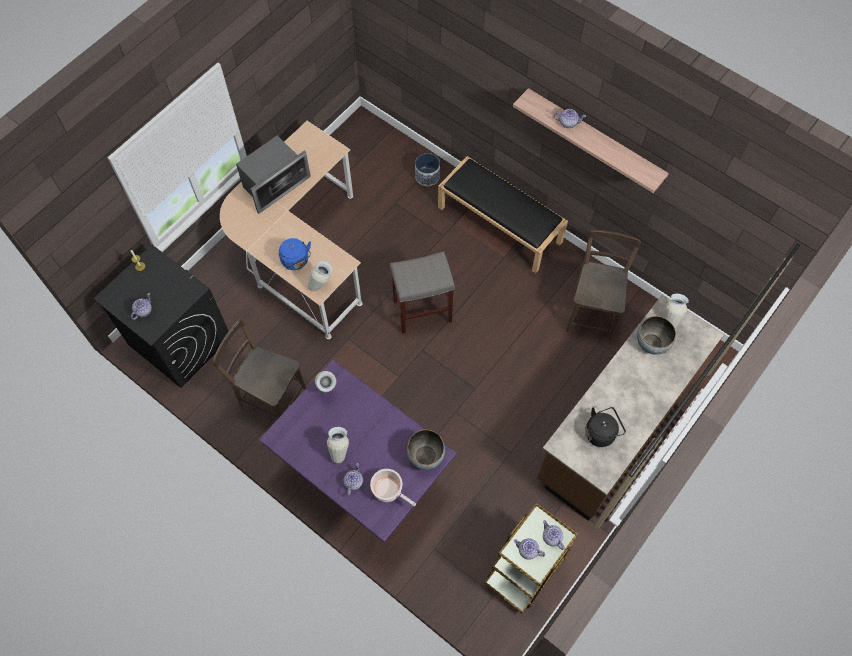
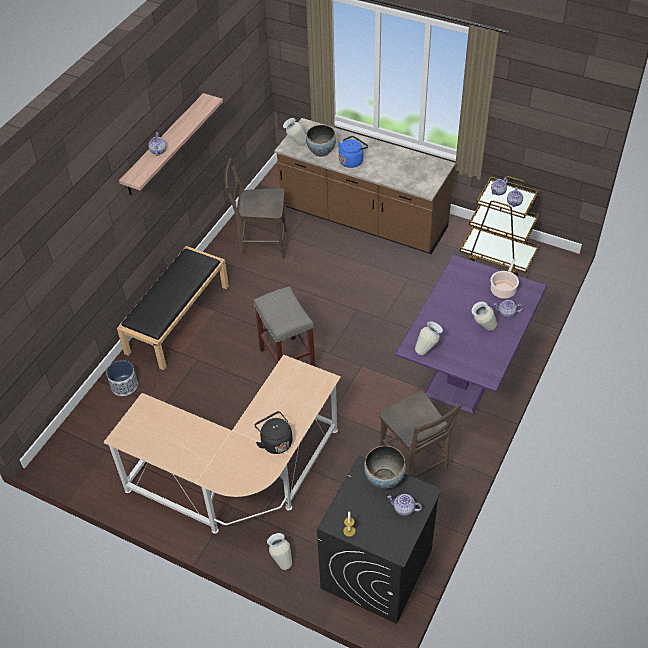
camera: 100 degrees left, 15 degrees down
(270, 397) = (415, 463): brown chair -> brown chair turned 45 degrees counterclockwise
(274, 184) = (199, 451): microwave -> none
(296, 261) = (295, 407): blue kettle -> blue kettle (352, 160)
(322, 285) = (317, 379): vase -> vase (281, 559)
(425, 456) = (464, 272): bowl -> bowl (384, 479)
(601, 432) = (407, 170): black kettle -> black kettle (275, 442)

